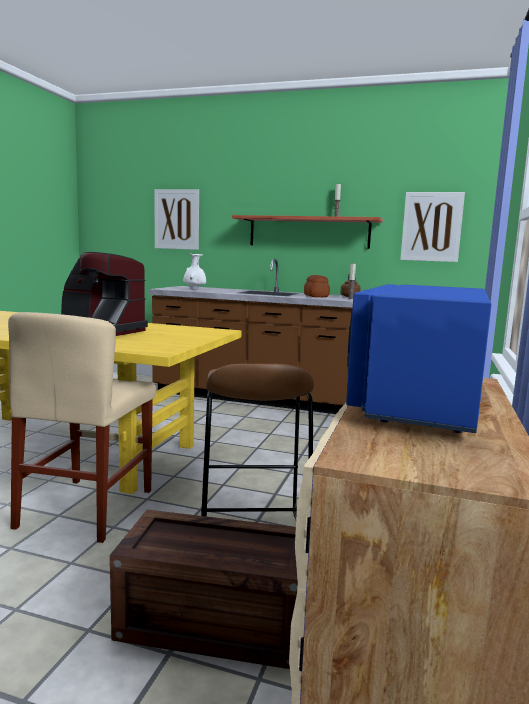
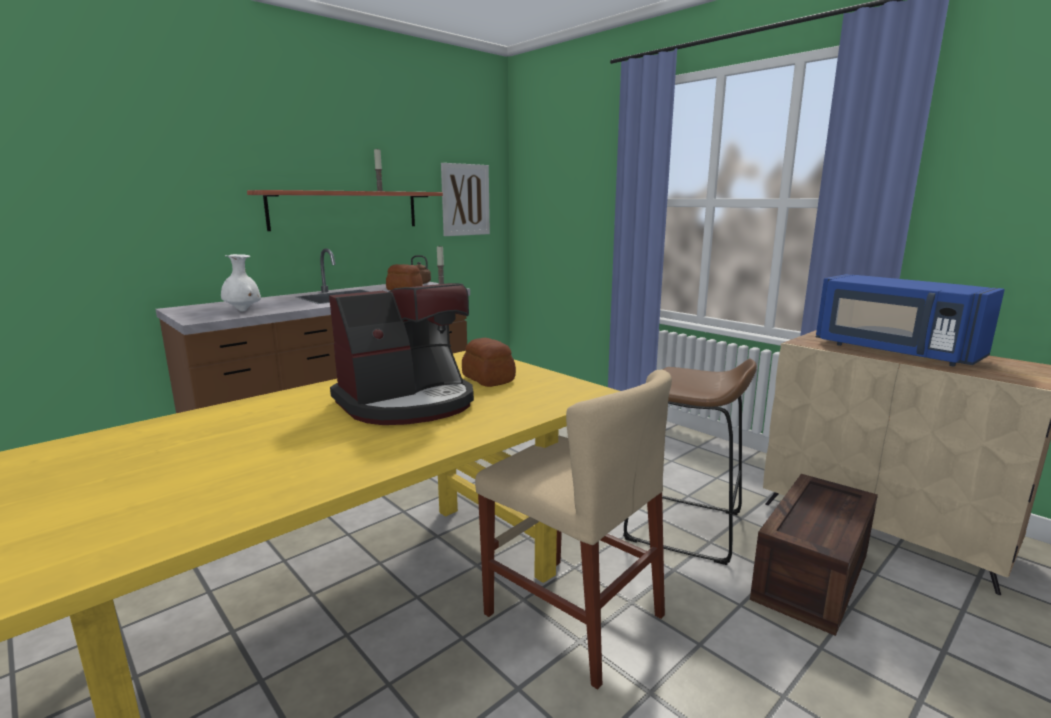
camera: 60 degrees left, 5 degrees up
(163, 336) = (488, 379): none -> bread
(177, 219) = (117, 194): picture -> none

